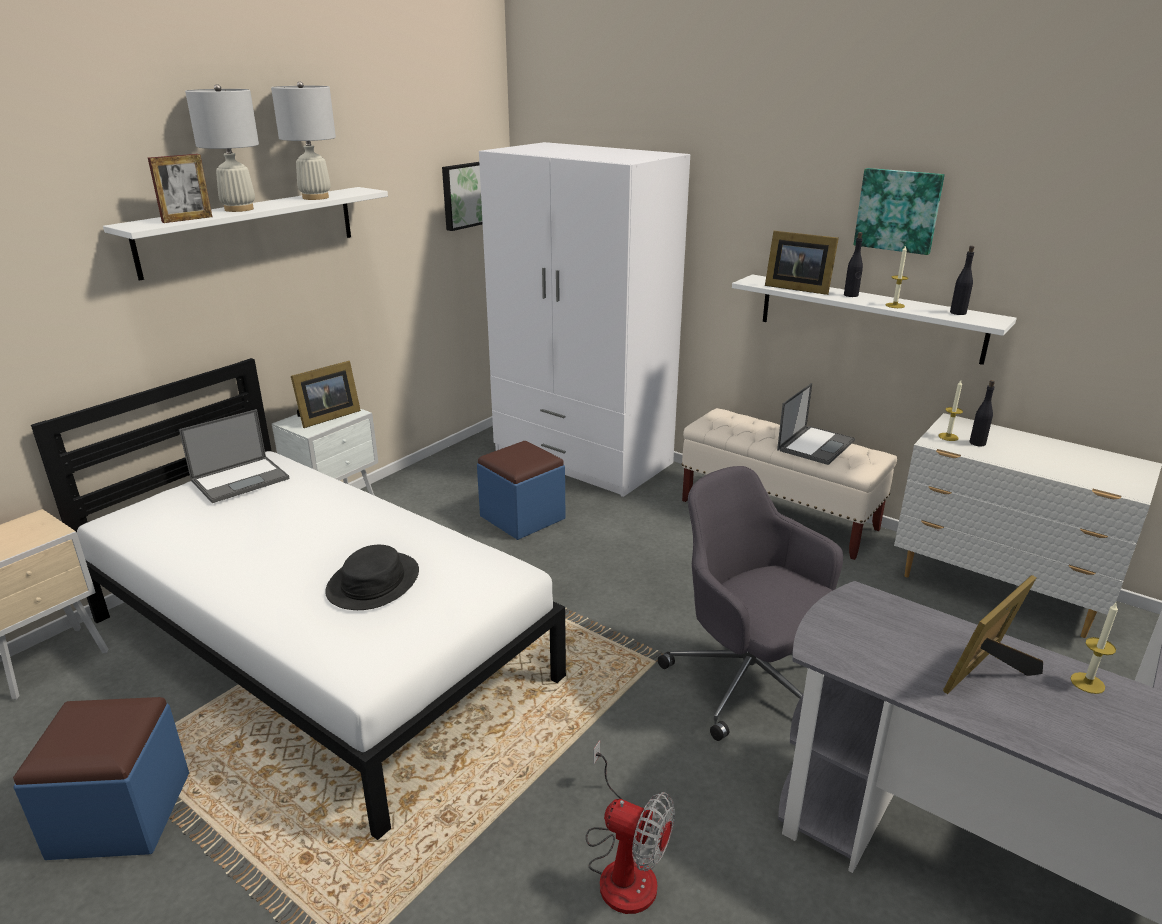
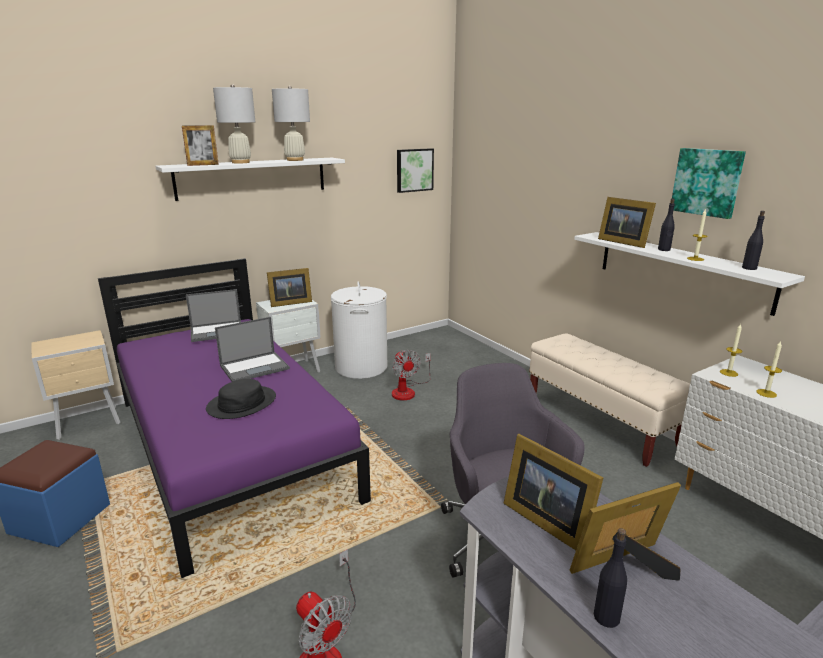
camera: 20 degrees right, 5 degrees down
(319, 647) = (231, 446): white bed -> purple bed
(436, 495) = (361, 367): none -> white laundry basket
(522, 517) = (408, 391): blue ottoman -> fan
(582, 458) = (473, 359): white wardrobe -> none
(816, 445) = (628, 368): laptop -> laptop (255, 367)
(885, 644) = (546, 519): none -> picture frame
(977, 443) = (754, 381): black bottle -> black bottle (606, 617)
(1087, 683) = (723, 601): candle -> candle (766, 393)

